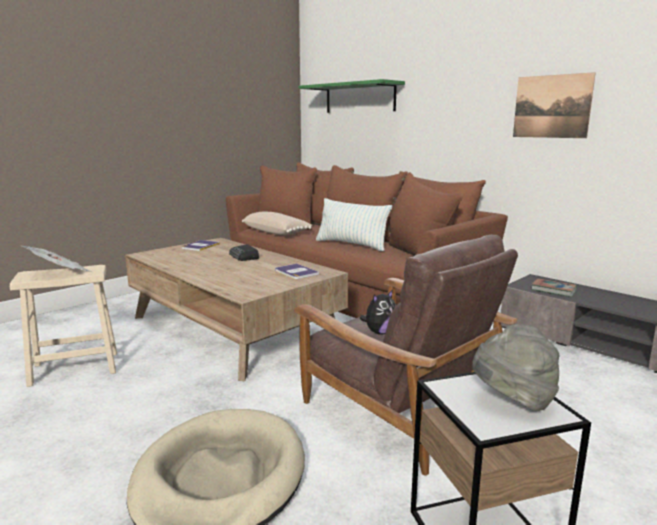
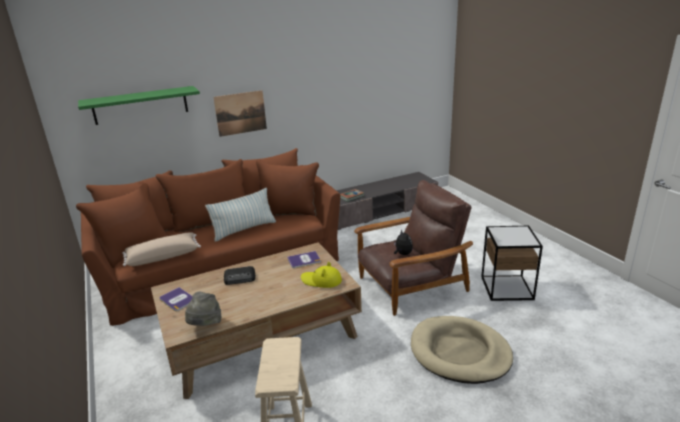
camera: 70 degrees left, 10 degrees up
(60, 274) = (284, 361): newspaper -> none
(250, 284) = (321, 281): none -> yellow hat
(512, 401) = (515, 233): grey hat -> grey hat (205, 325)
(551, 106) = (313, 92): picture -> picture (240, 113)

